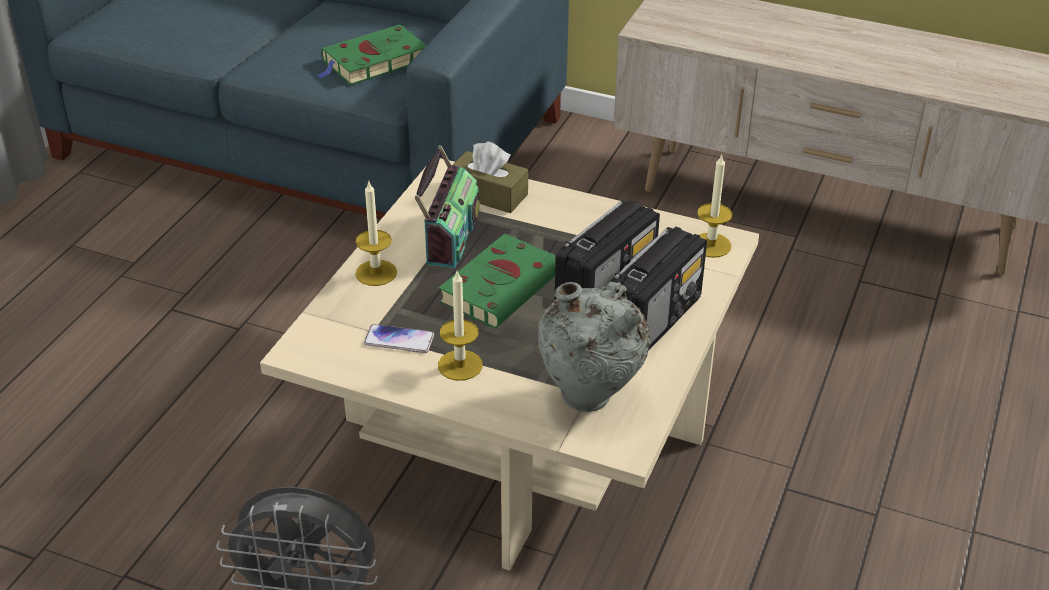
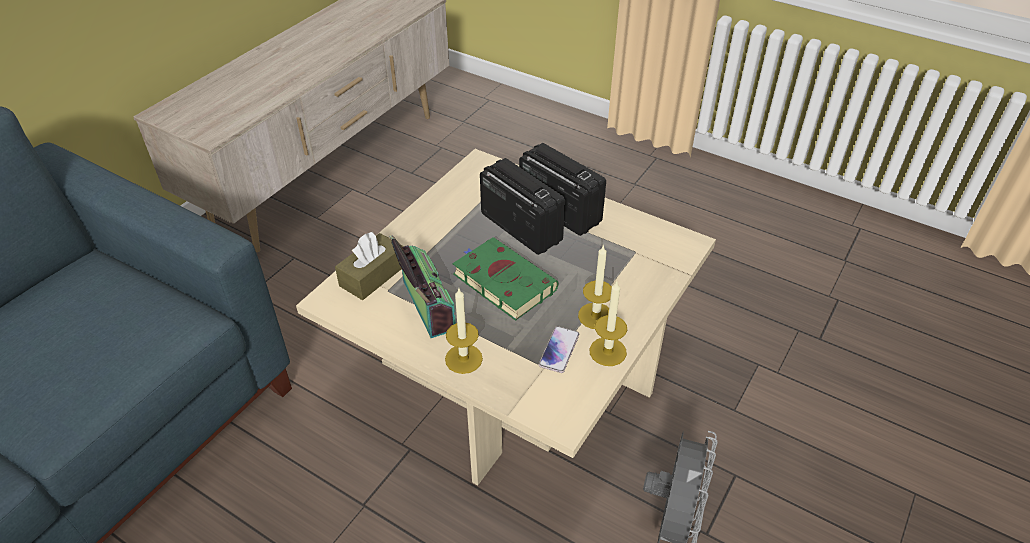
camera: 80 degrees left, 5 degrees up
(373, 62) = (112, 327): green book -> none
(449, 236) = (426, 306): radio -> radio turned 45 degrees clockwise
(590, 401) = (642, 252): grey vase -> none
(711, 245) = (482, 170): candle -> candle (607, 351)

